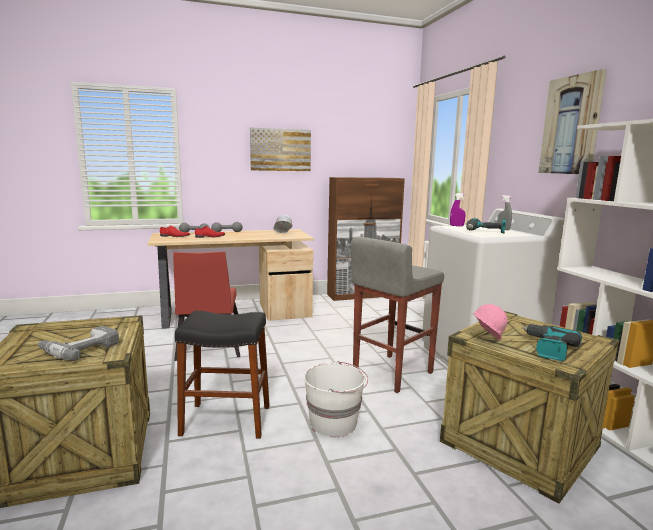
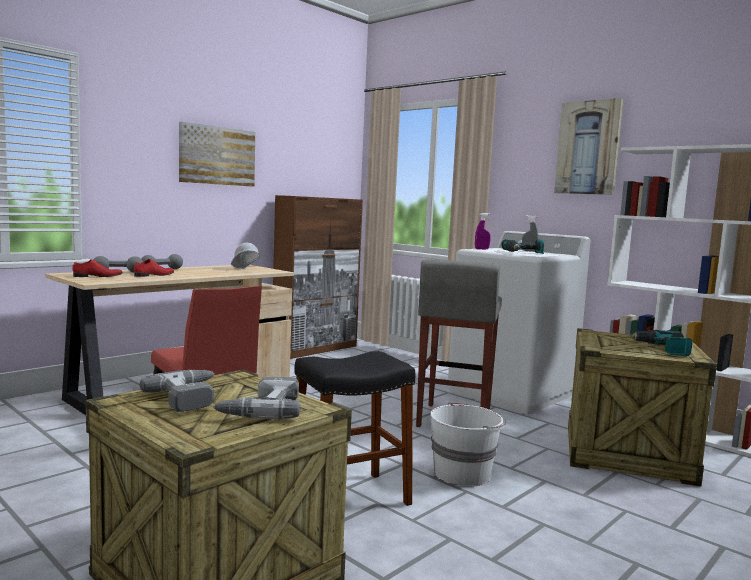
camera: 30 degrees left, 5 degrees down
(66, 332) = (191, 396): none -> power drill
(485, 340) = (614, 349): pink hard hat -> none

